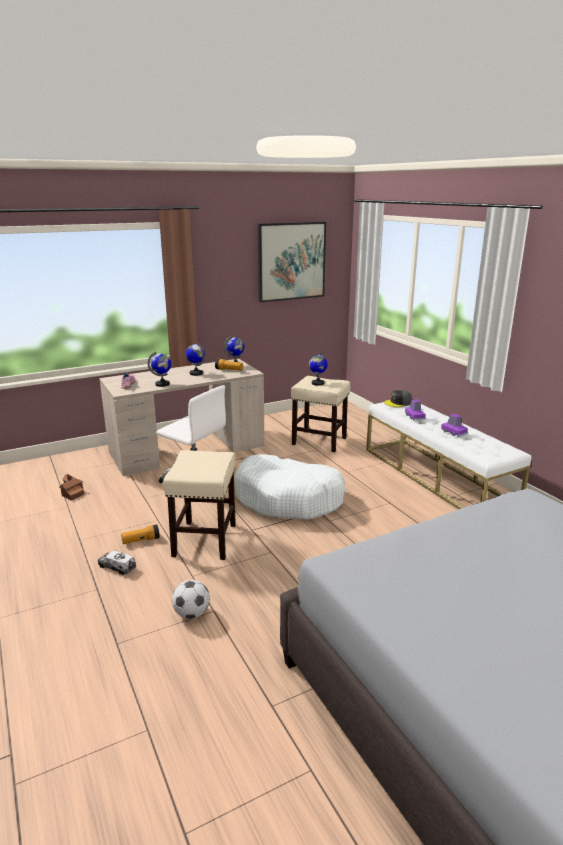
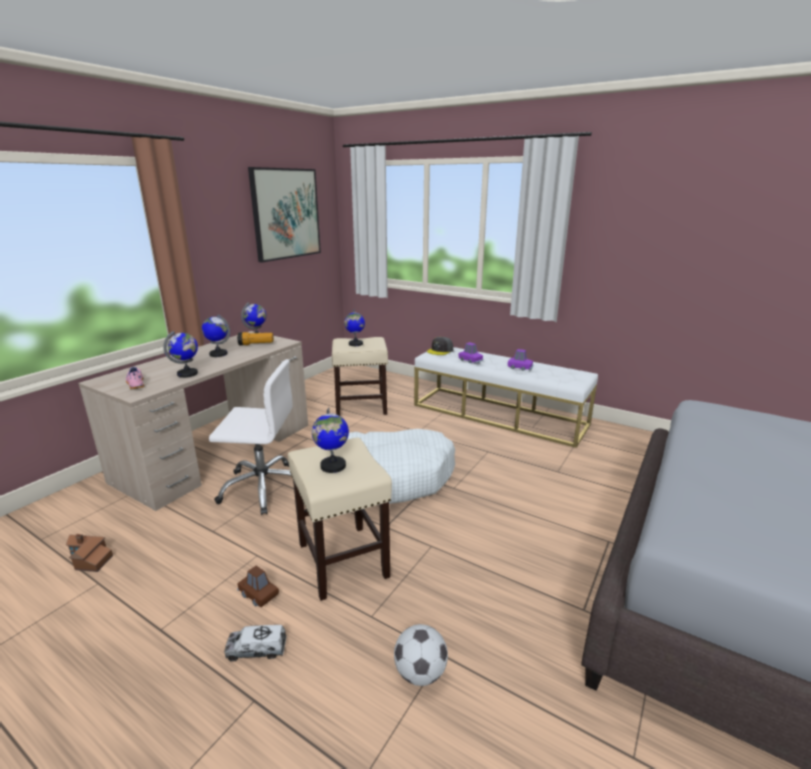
camera: 30 degrees left, 0 degrees up
(141, 540) = (258, 593): flashlight -> brown toy car
(196, 465) = (332, 466): none -> globe

